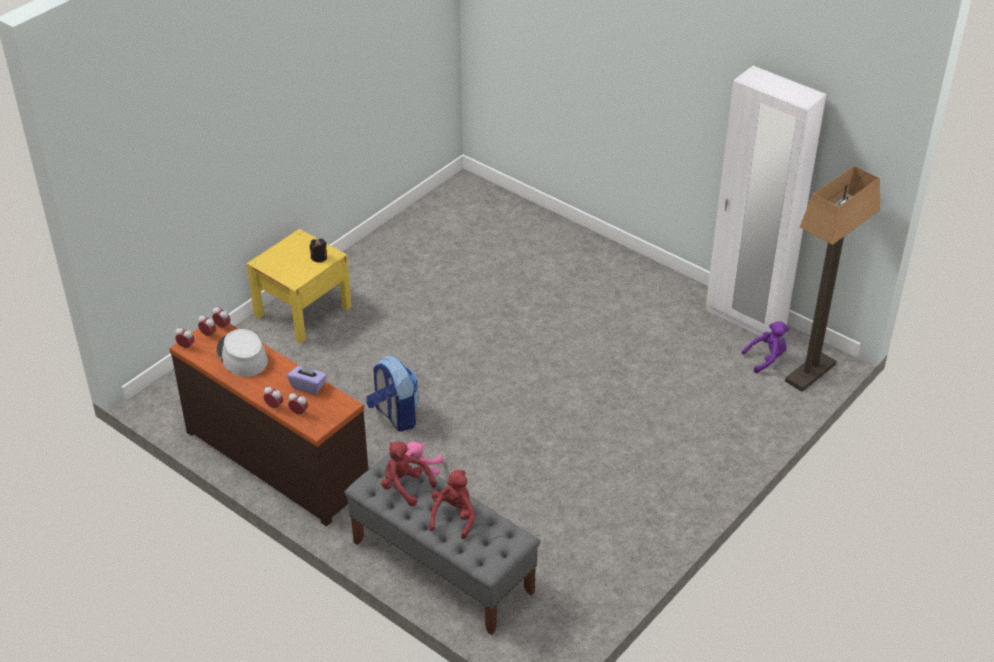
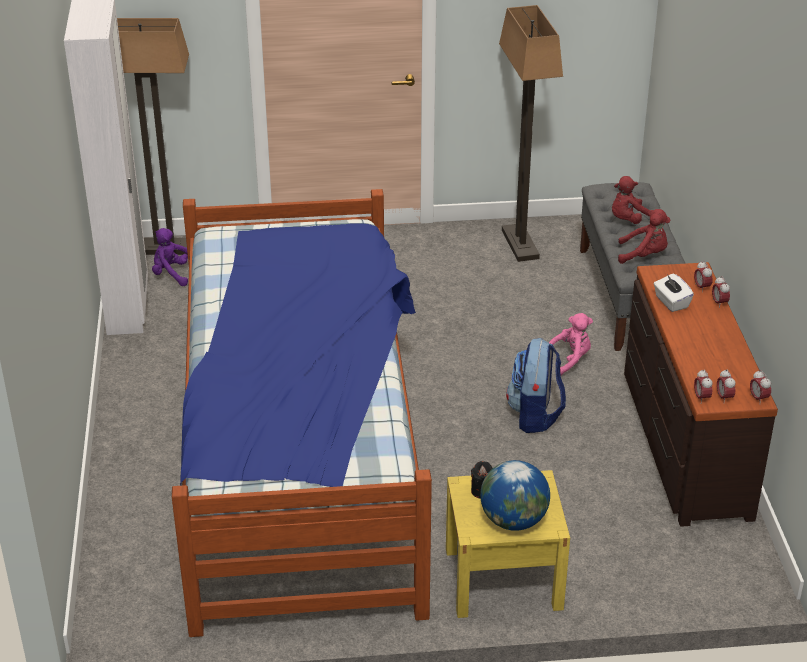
camera: 135 degrees left, 5 degrees down
(241, 356) = (709, 359): grey hat -> none
(285, 253) = (513, 521): none -> globe
(308, 386) = (671, 302): purple tissue box -> white tissue box
(405, 486) = (644, 255): red plush toy -> red plush toy turned 75 degrees counterclockwise
(496, 303) = (301, 455): none -> bed
(588, 563) = (519, 244): none -> floor lamp

